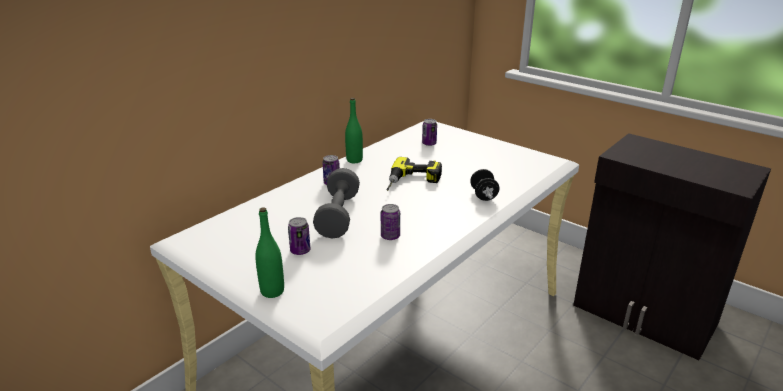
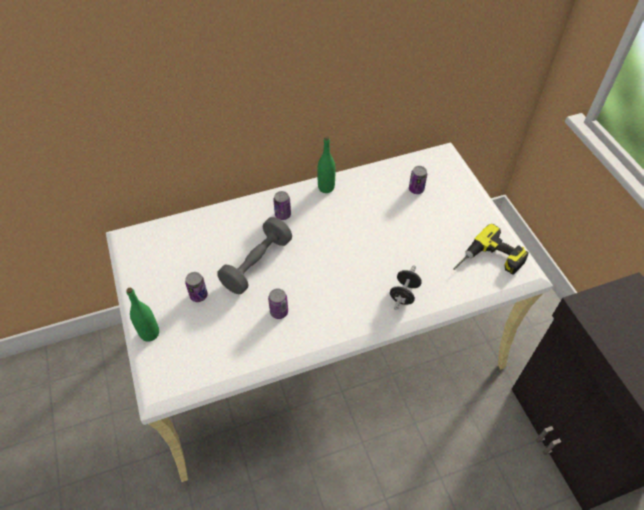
camera: 30 degrees right, 25 degrees up
(412, 182) = (354, 244): power drill -> power drill (489, 262)

